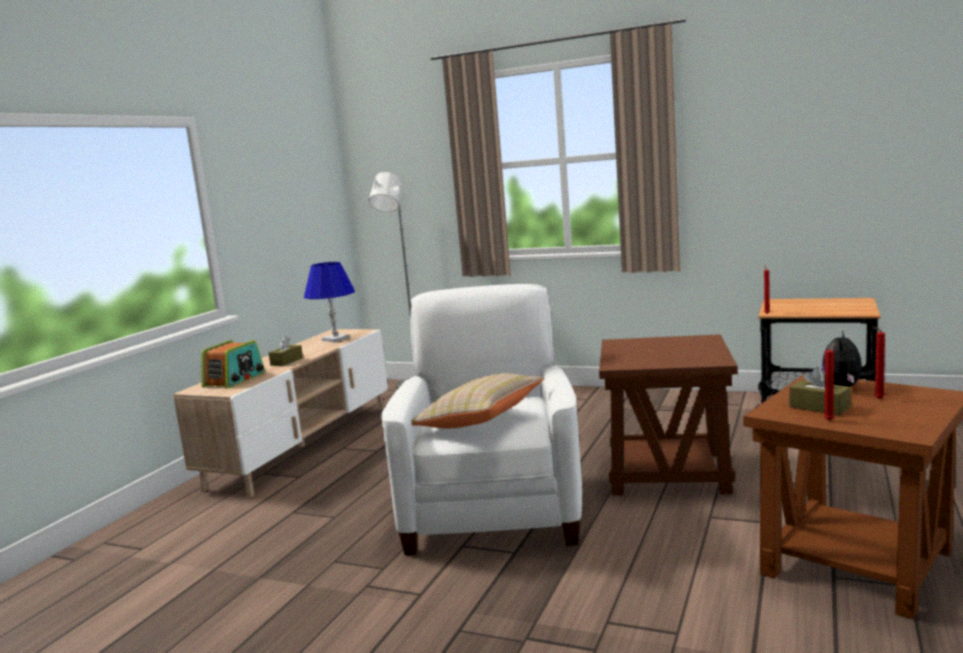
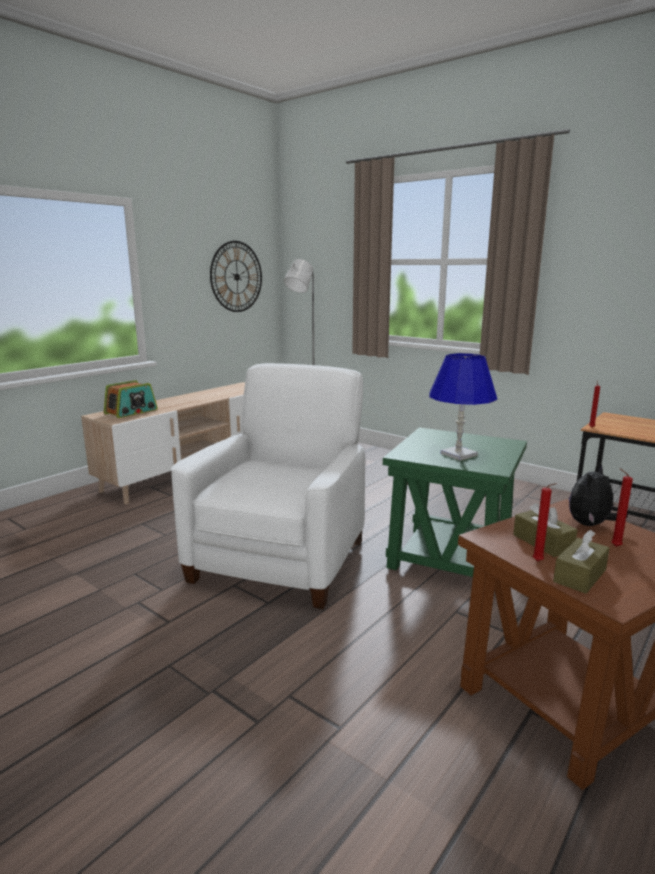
camera: 15 degrees right, 5 degrees up
(286, 361) = (181, 403): brown tissue box -> brown tissue box (580, 575)
(306, 200) = (236, 277): none -> wall clock
(335, 339) = (235, 390): blue table lamp -> blue table lamp (458, 454)
(479, 421) = (260, 484): beige pillow -> none
(669, 472) = (451, 557): brown side table -> green side table

